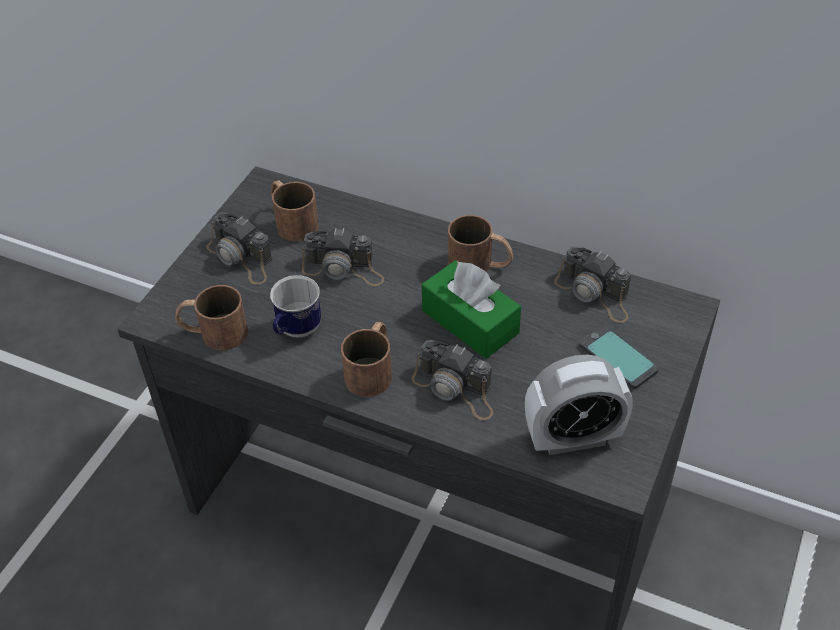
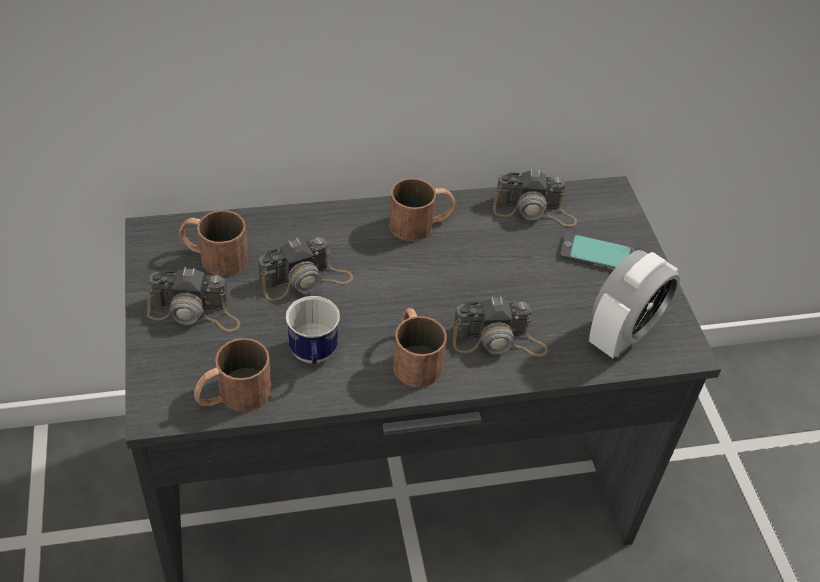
camera: 40 degrees left, 0 degrees up
(470, 322) = (458, 277): green tissue box -> none

